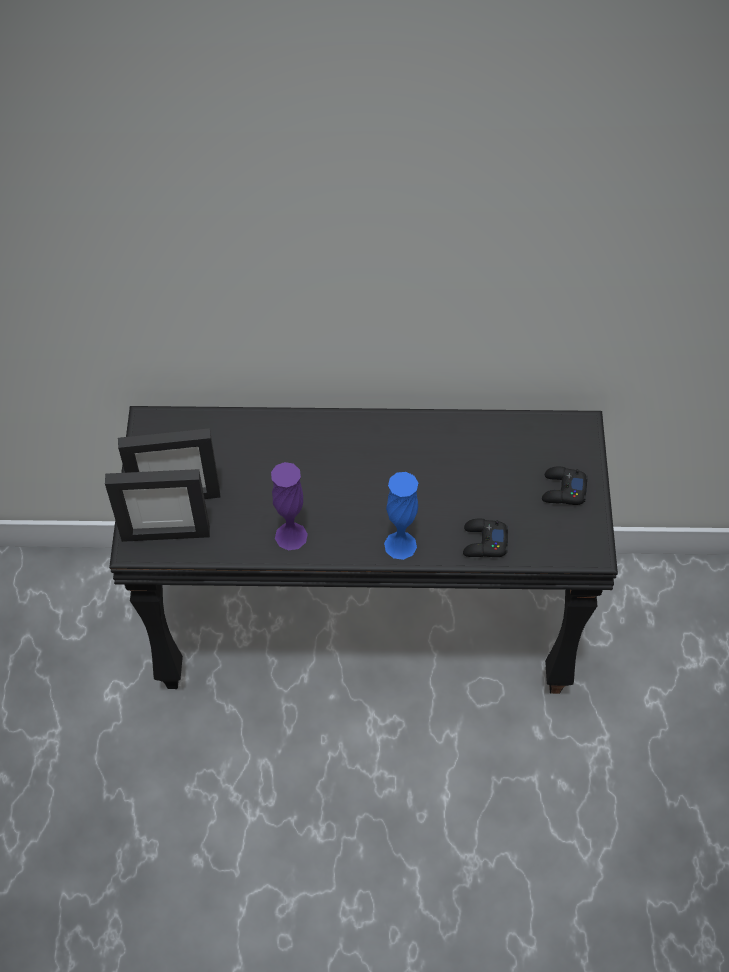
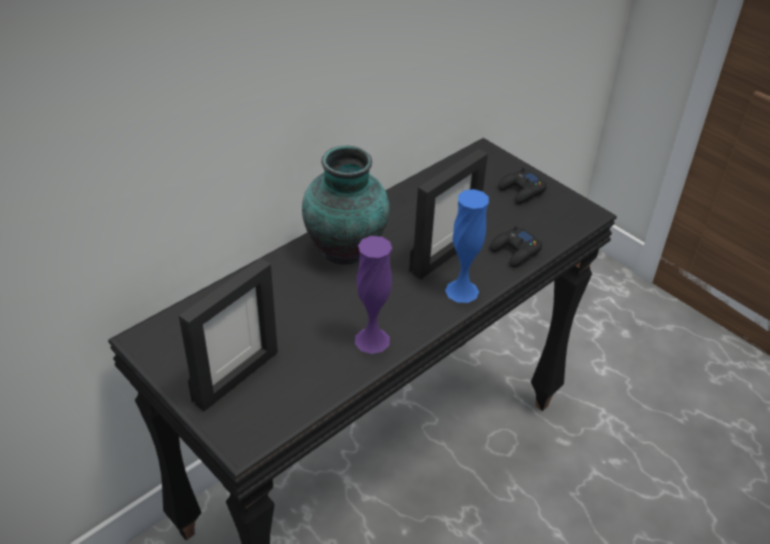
camera: 45 degrees left, 15 degrees down
(165, 532) = (259, 411): picture frame -> picture frame (443, 255)
(357, 446) = (347, 250): none -> vase

